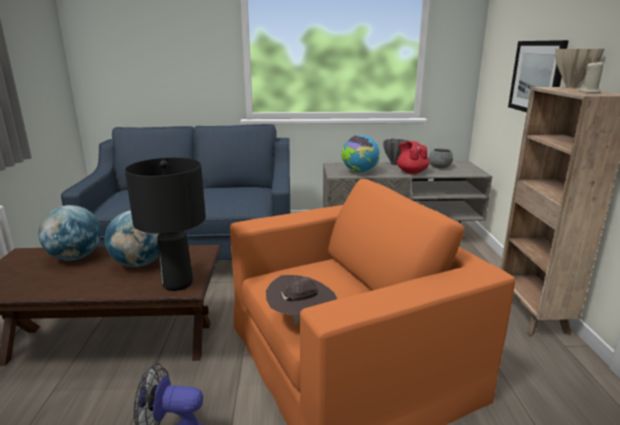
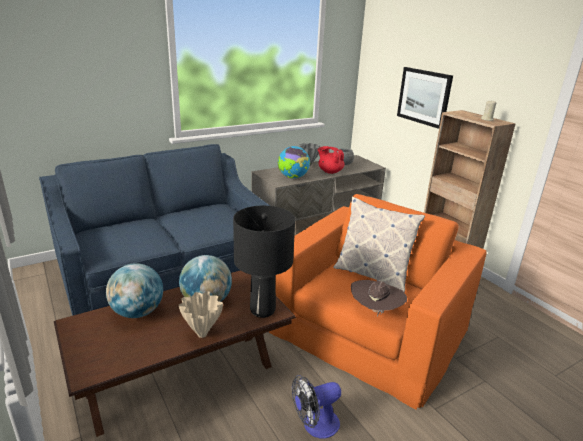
camera: 30 degrees left, 5 degrees up
(348, 281) = (372, 274): none -> pillow
(571, 87) = (466, 112): beige vase -> beige vase (202, 334)

